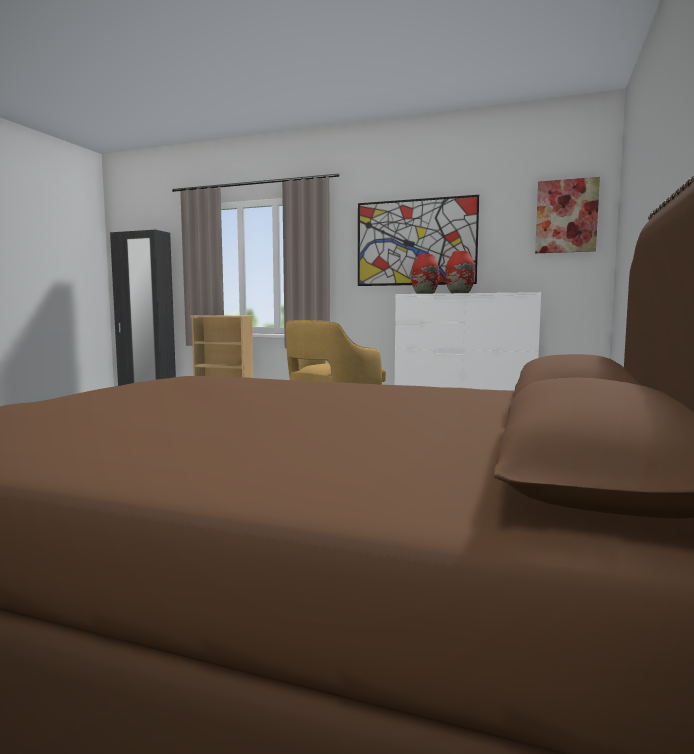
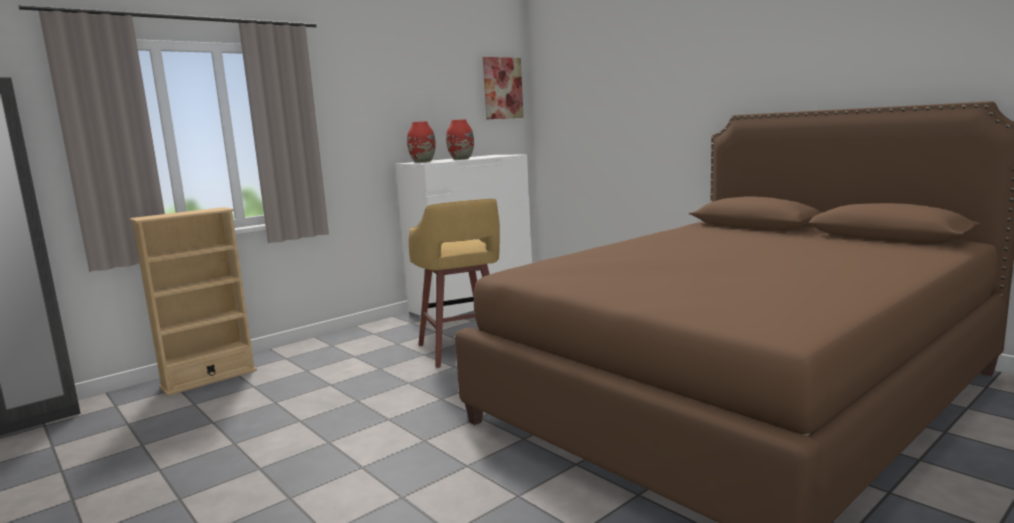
camera: 60 degrees left, 5 degrees up
(415, 242) = (393, 107): picture -> none

